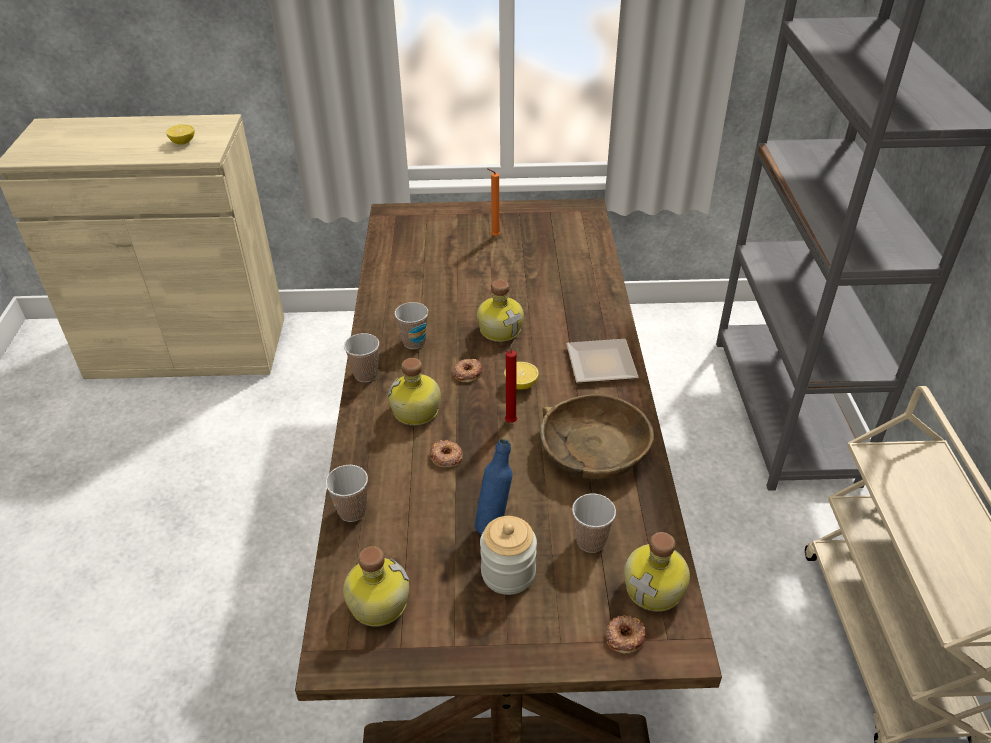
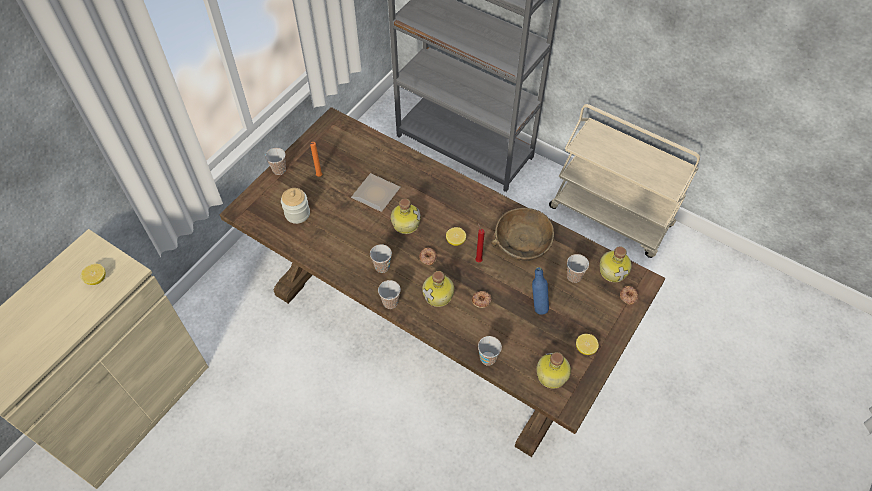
camera: 55 degrees left, 15 degrees up
(465, 624) = (585, 348): none -> lemon
(471, 209) = (279, 170): none -> cup
(508, 573) = (569, 317): jar -> jar (297, 213)
(603, 365) = (470, 200): plate -> plate (377, 194)

